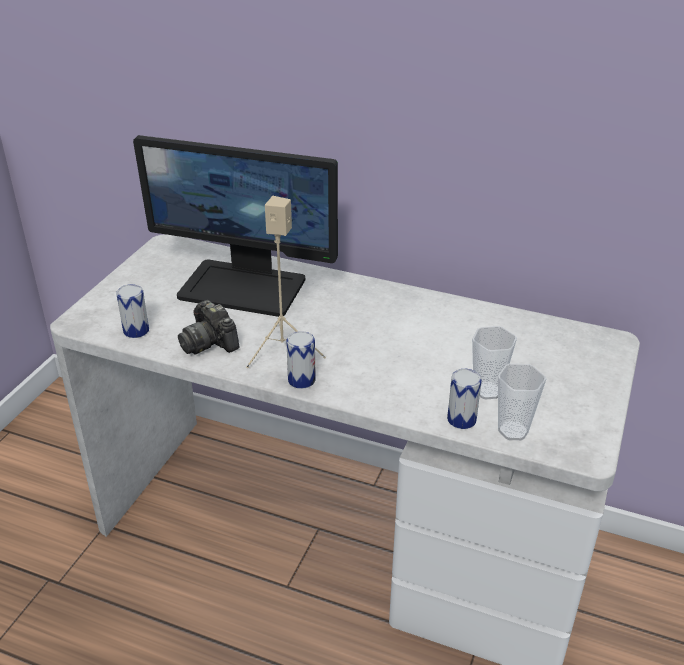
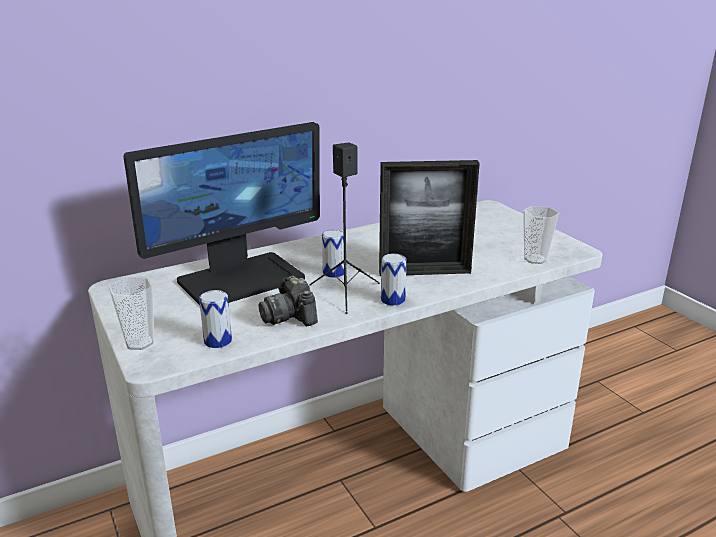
camera: 50 degrees left, 10 degrees down
(209, 342) = (290, 316): camera -> camera turned 60 degrees clockwise
(282, 349) = (345, 293): beige speaker -> black speaker
(381, 373) = (424, 272): none -> picture frame
(461, 419) = (506, 268): can -> can (334, 272)
(487, 391) = (488, 251): cup -> cup (139, 343)

